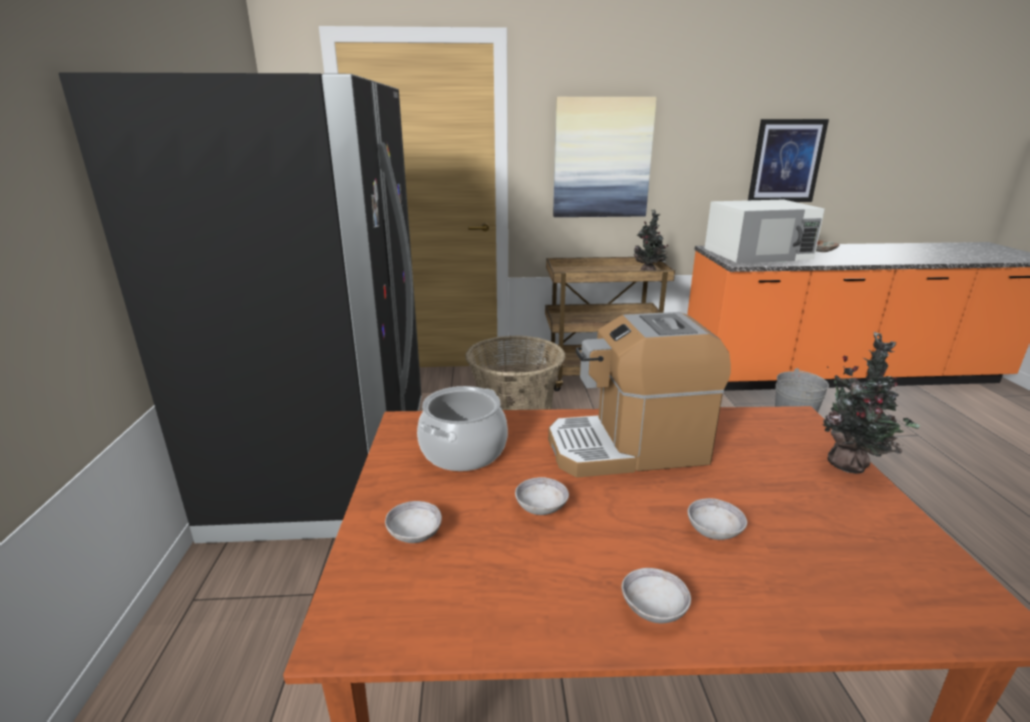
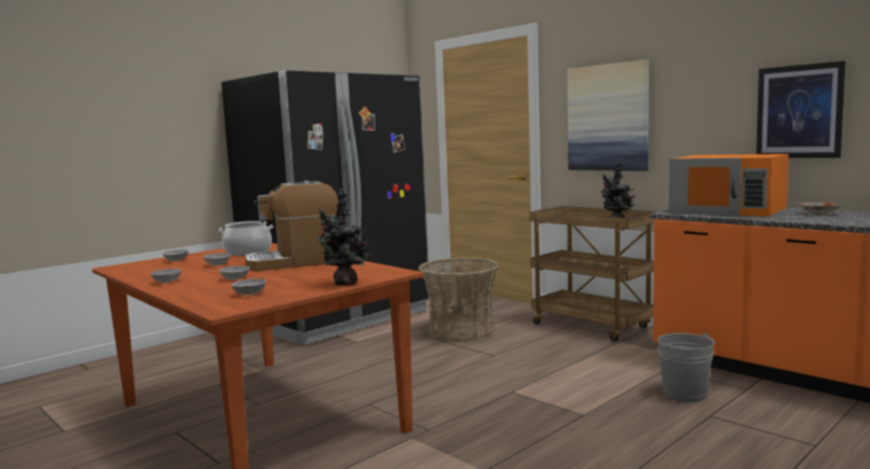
camera: 50 degrees right, 15 degrees down
(628, 448) = (294, 262): coffee machine -> coffee machine turned 60 degrees counterclockwise
(758, 254) = (728, 210): white microwave -> orange microwave
(869, 556) = (249, 294): none -> grey bowl

